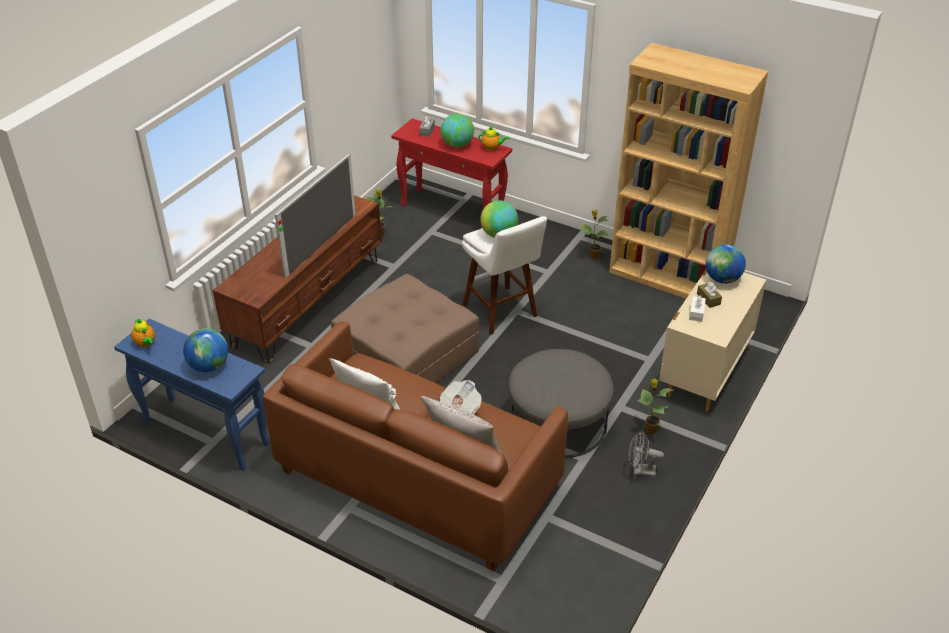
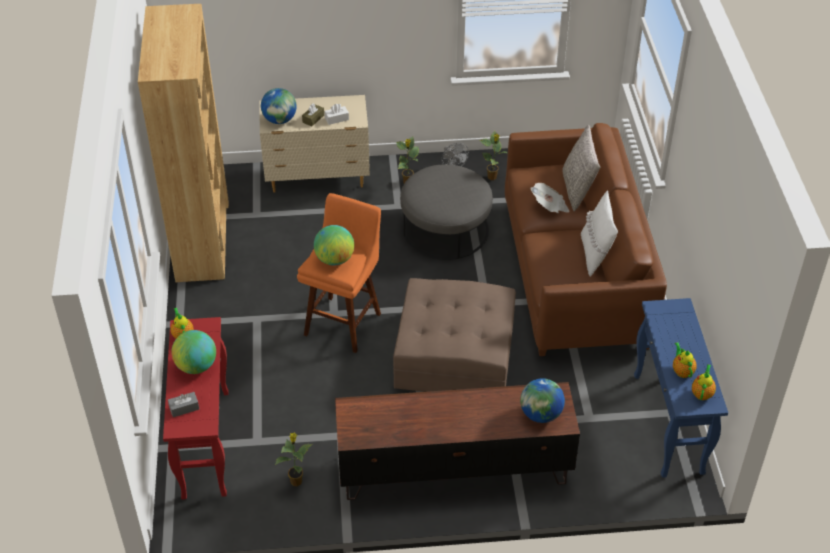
camera: 125 degrees left, 5 degrees up
(176, 346) = (682, 371): none -> teapot
(209, 366) = (677, 334): globe -> globe (540, 414)
(321, 245) = (442, 398): television -> none
(502, 313) = (345, 320): white stool -> orange stool
(593, 256) = (206, 299): potted plant -> potted plant (492, 177)

